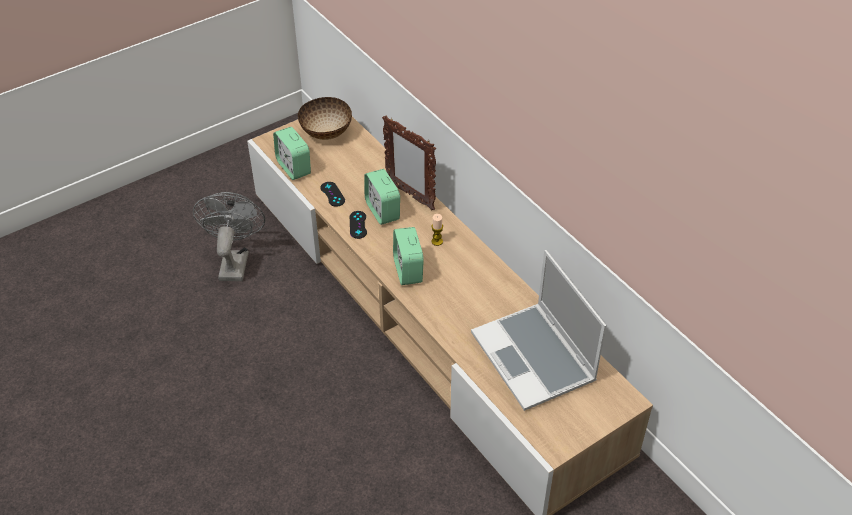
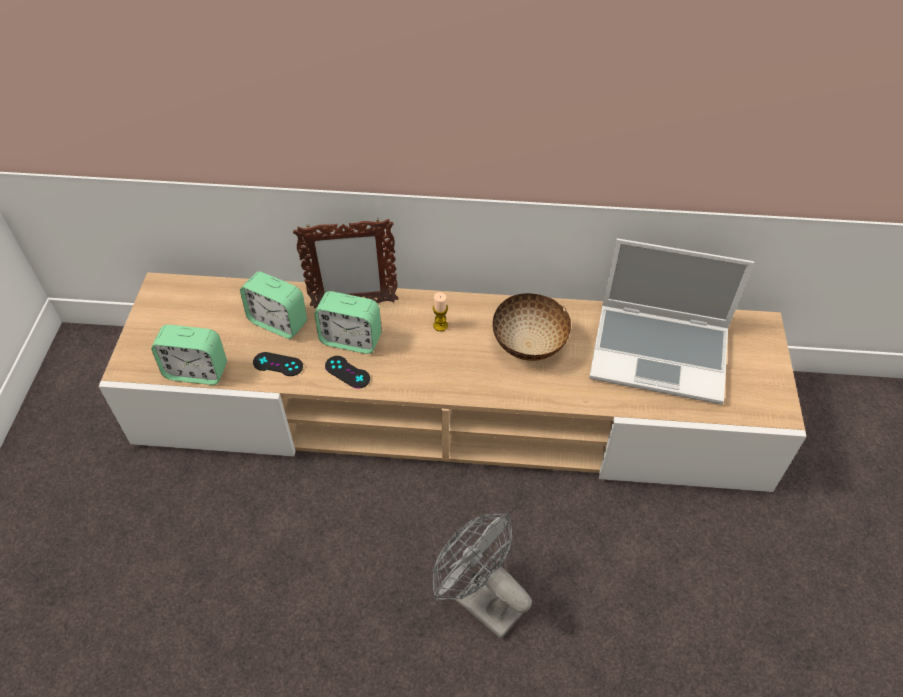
camera: 50 degrees left, 5 degrees up
(234, 261) = (200, 531): grey fan -> grey fan (479, 600)
(325, 133) = (180, 311): bowl -> bowl (529, 346)
(408, 270) = (455, 373): alarm clock -> alarm clock (278, 322)

